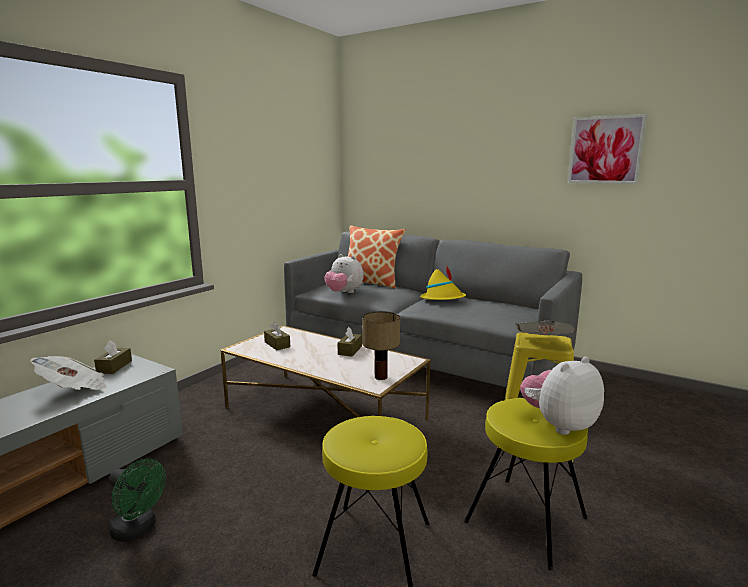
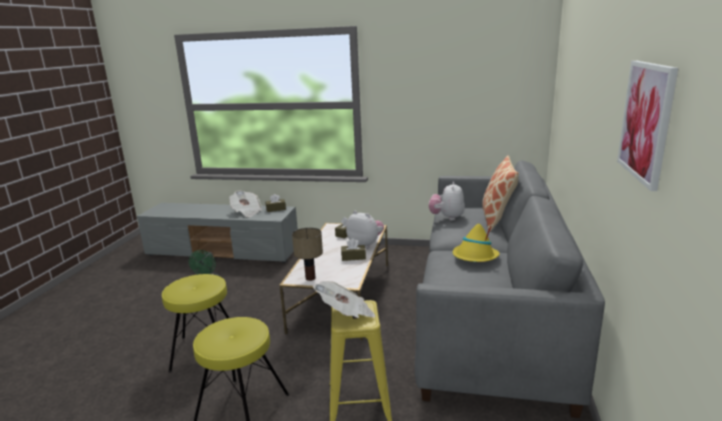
camera: 70 degrees right, 5 degrees up
(558, 424) = (221, 344): plush toy -> plush toy (365, 244)

